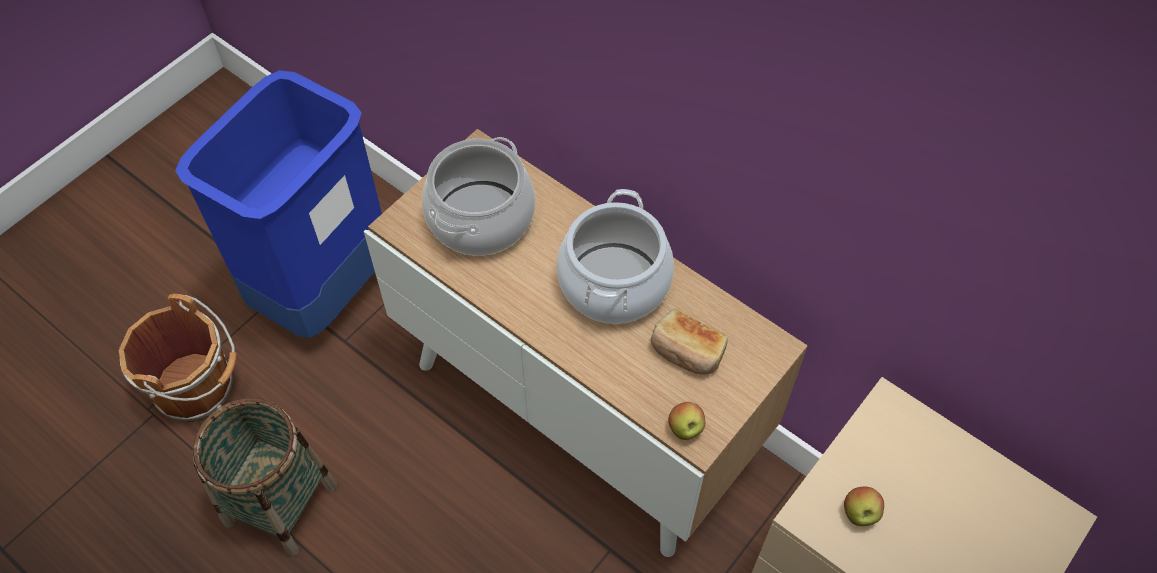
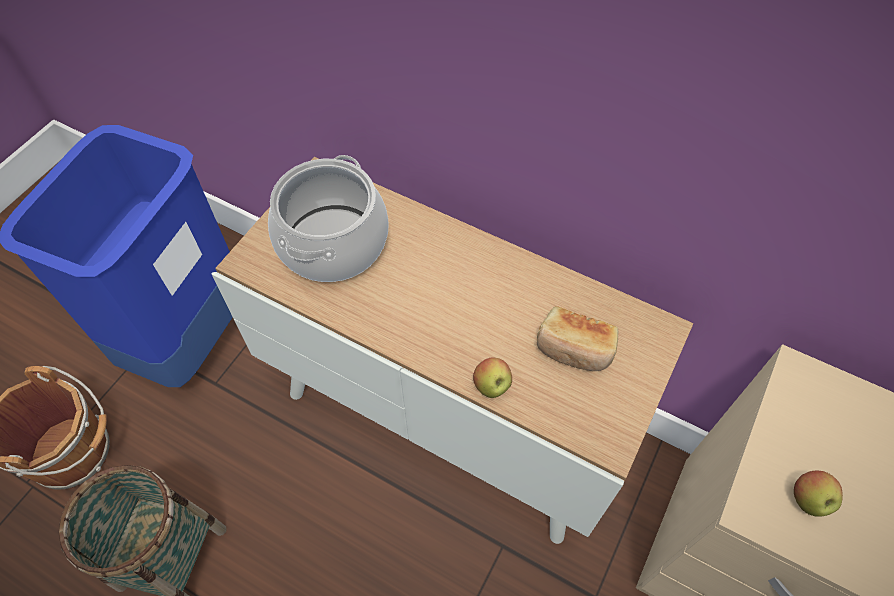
camera: 10 degrees left, 0 degrees up
(613, 283) = (482, 289): cooking pot -> none
(685, 429) = (593, 433): apple -> apple (492, 386)

